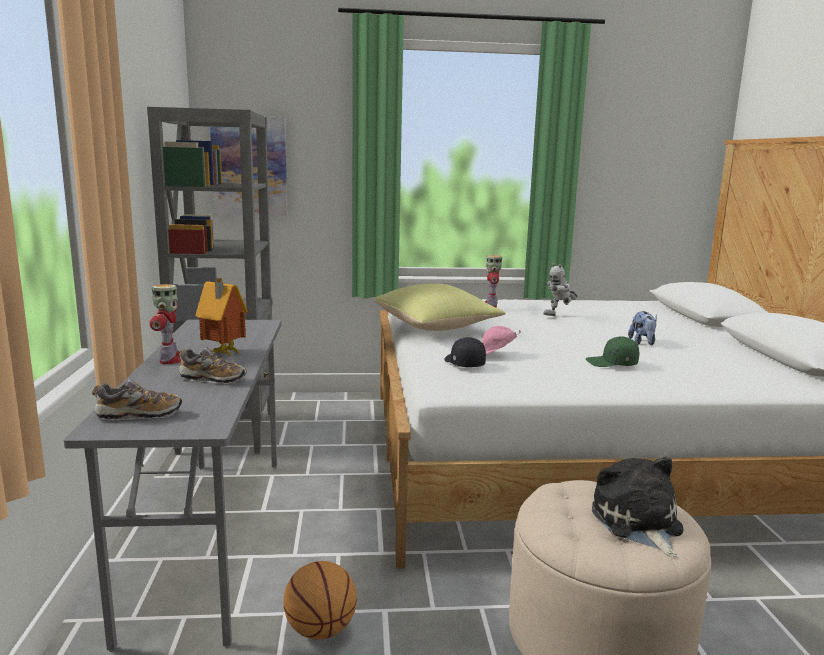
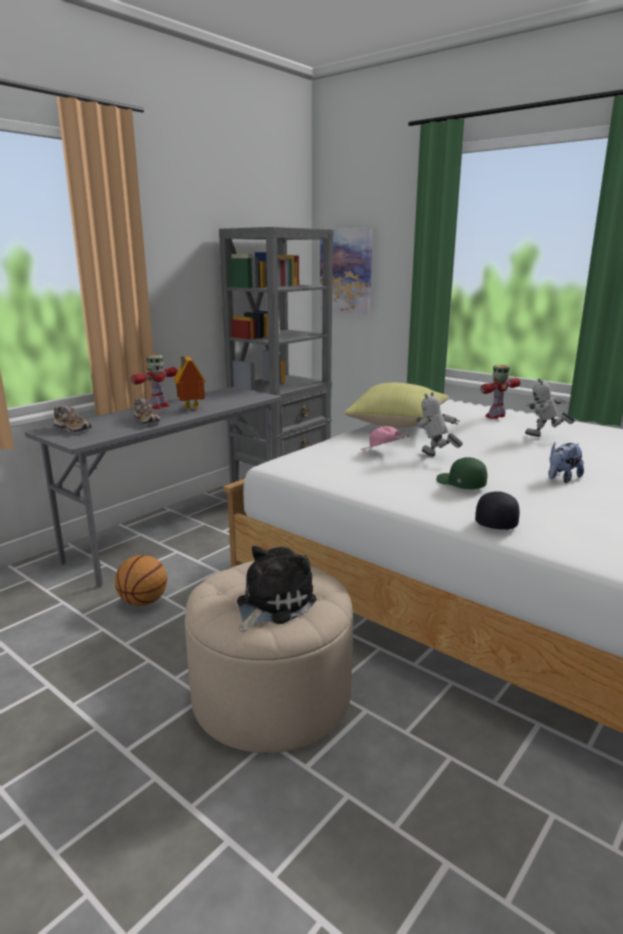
camera: 45 degrees right, 5 degrees up
(463, 363) = (336, 452): black cap -> black cap (496, 521)
(539, 348) = (435, 458): none -> toy robot

